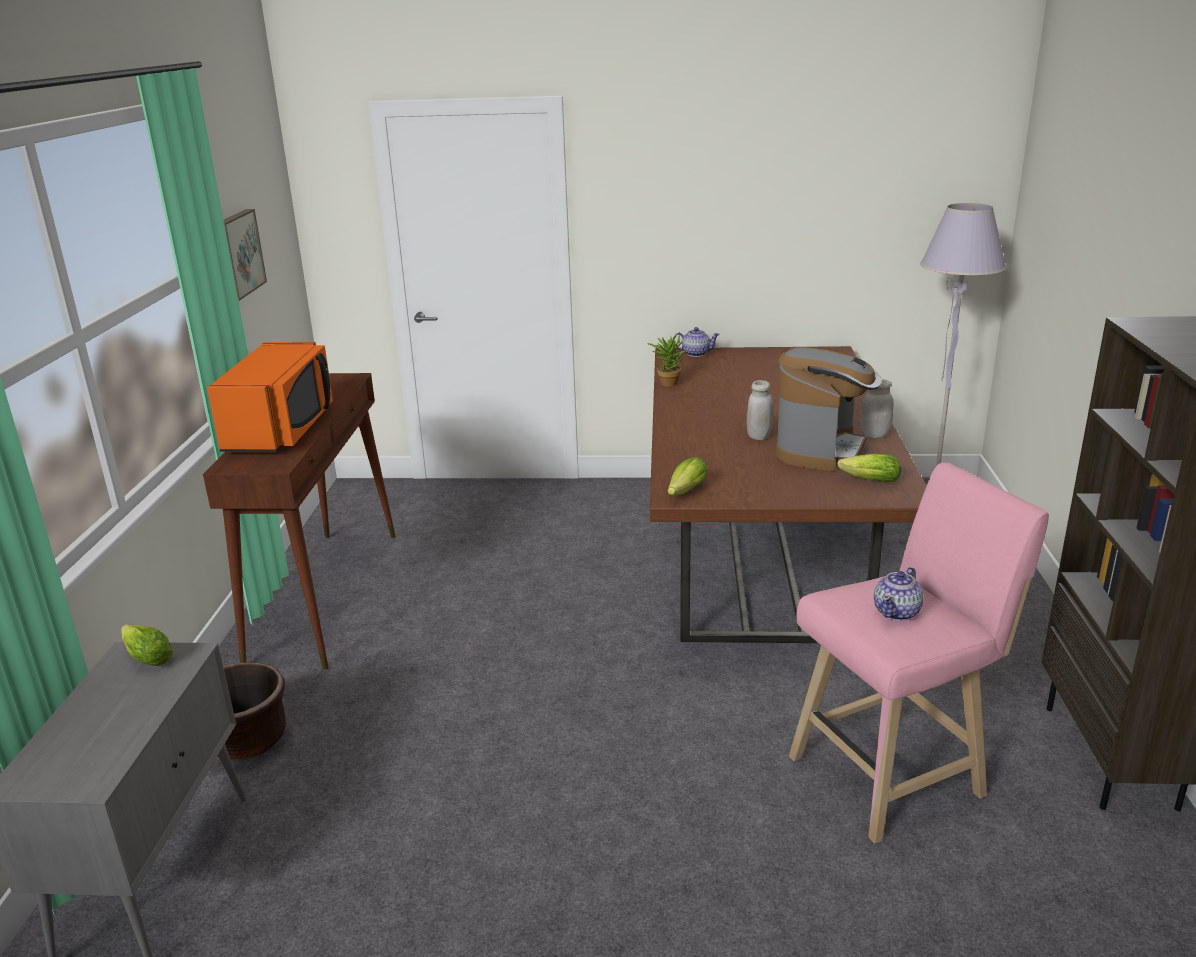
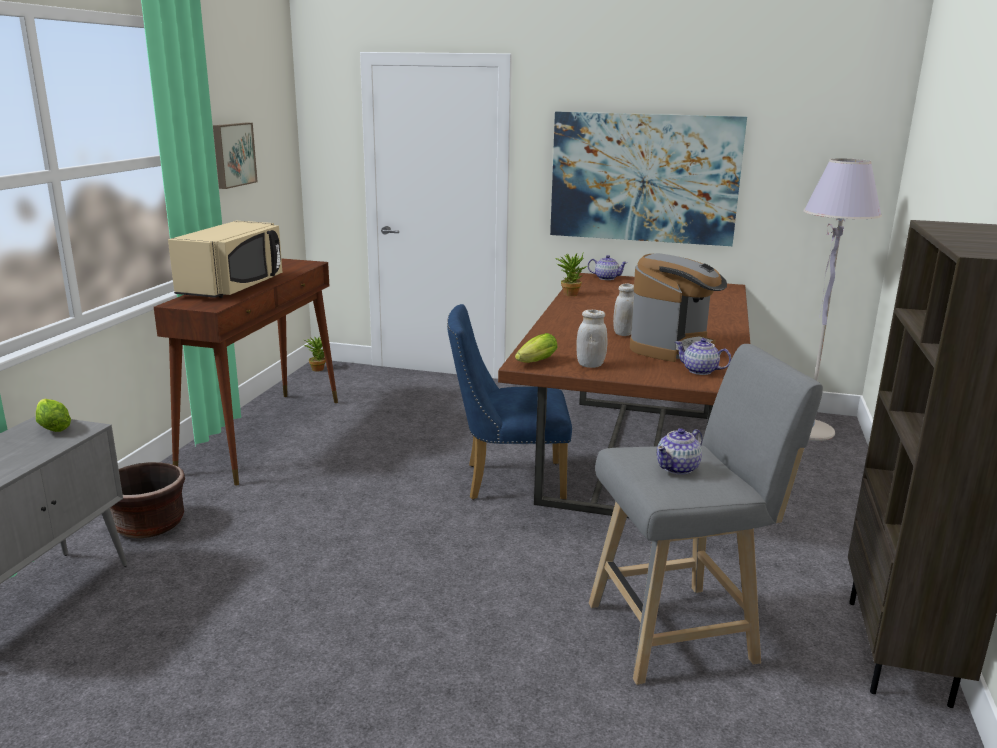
camera: 10 degrees right, 5 degrees down
(283, 429) = (234, 287): orange microwave -> beige microwave
(349, 491) = (318, 368): none -> potted plant
(638, 616) = (506, 481): none -> blue chair
(730, 234) = (644, 178): none -> picture
(867, 480) = (700, 371): lettuce -> teapot
(875, 435) = (728, 342): white jar -> white jar (590, 365)
(894, 773) = (680, 632): pink stool -> grey stool

